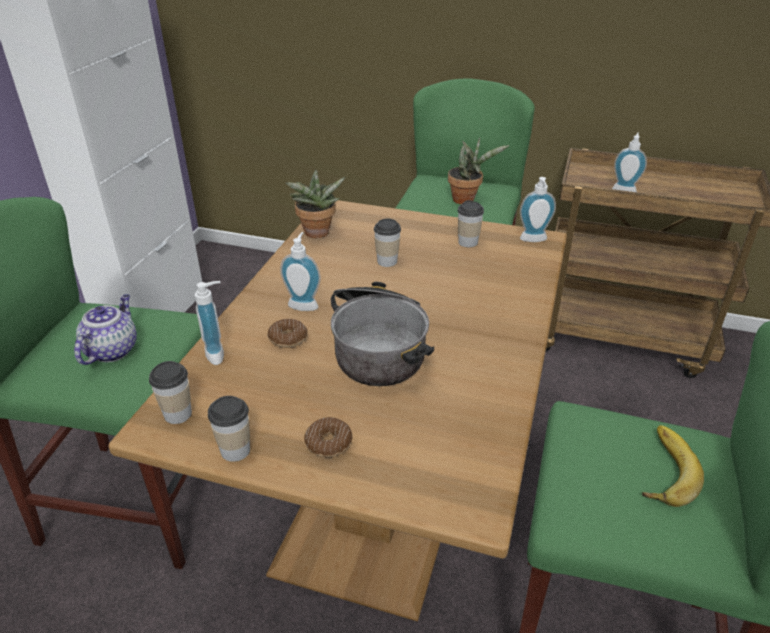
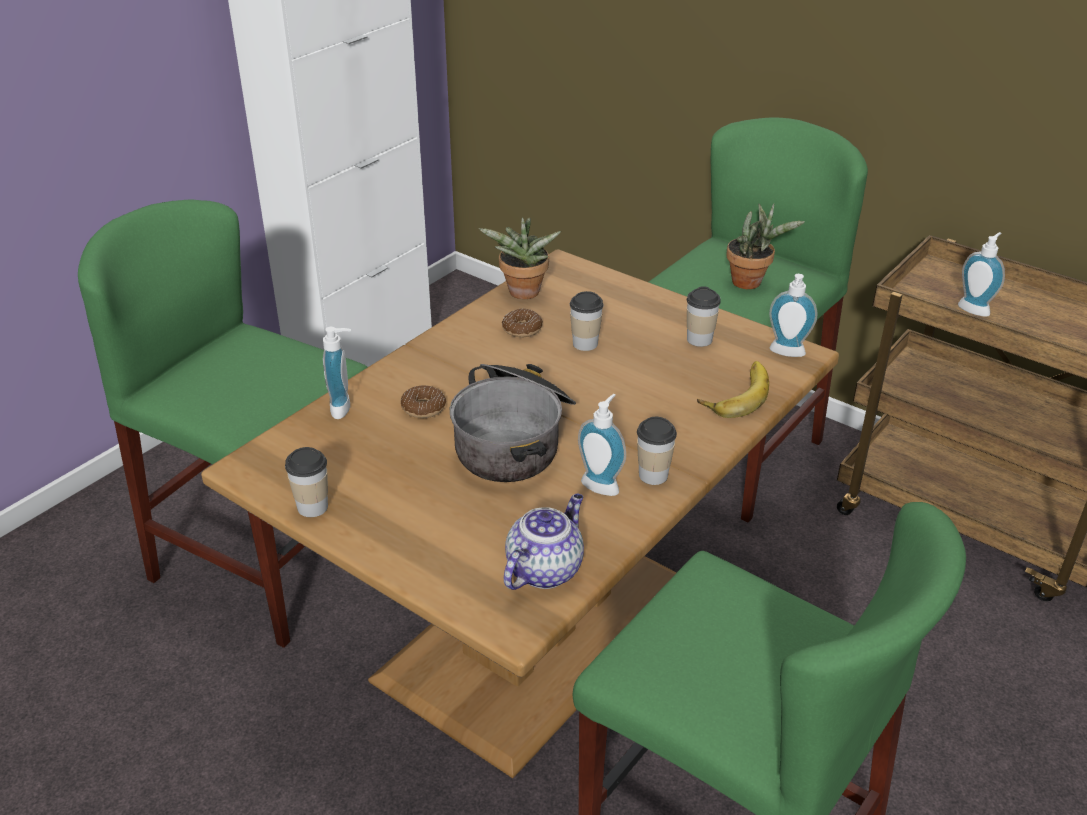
camera: 20 degrees right, 0 degrees up
(112, 350) = (250, 381): teapot -> teapot (544, 569)
(178, 414) = (276, 459): cup -> cup (653, 475)
(304, 304) = (461, 374): soap dispenser -> soap dispenser (602, 484)
(329, 443) = (405, 523): donut -> donut (522, 329)
(661, 469) = (763, 649): banana -> banana (735, 394)

